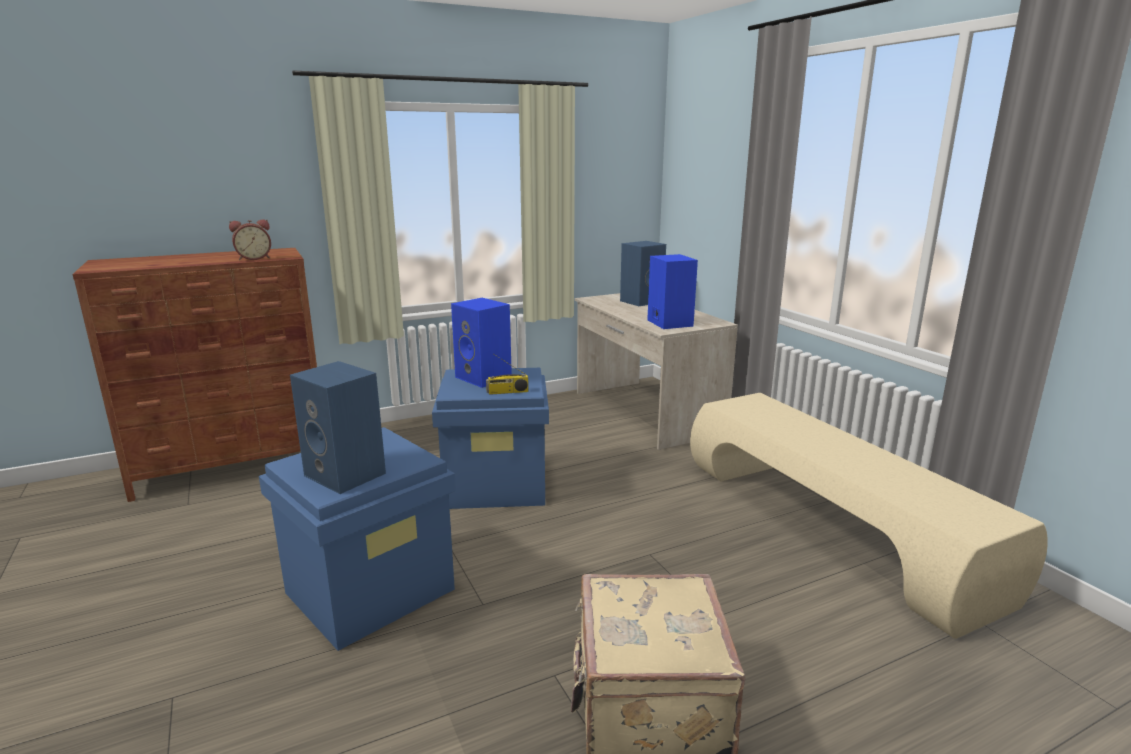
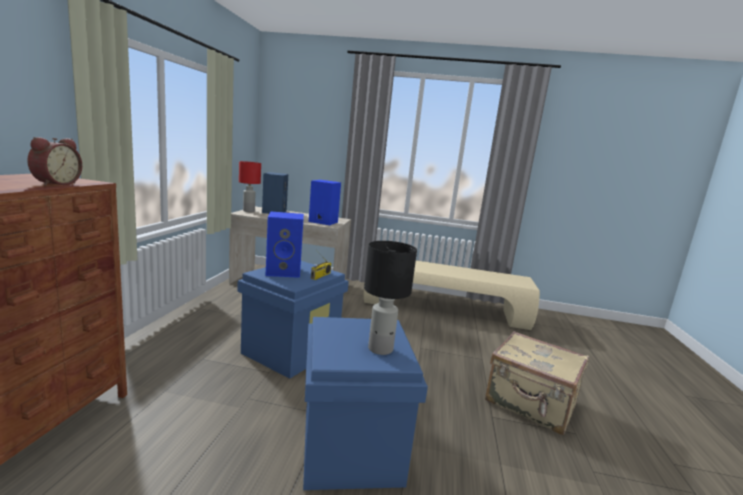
camera: 55 degrees left, 5 degrees down
(347, 474) = (380, 348): blue speaker -> black table lamp
(609, 297) = (248, 211): none -> red table lamp

